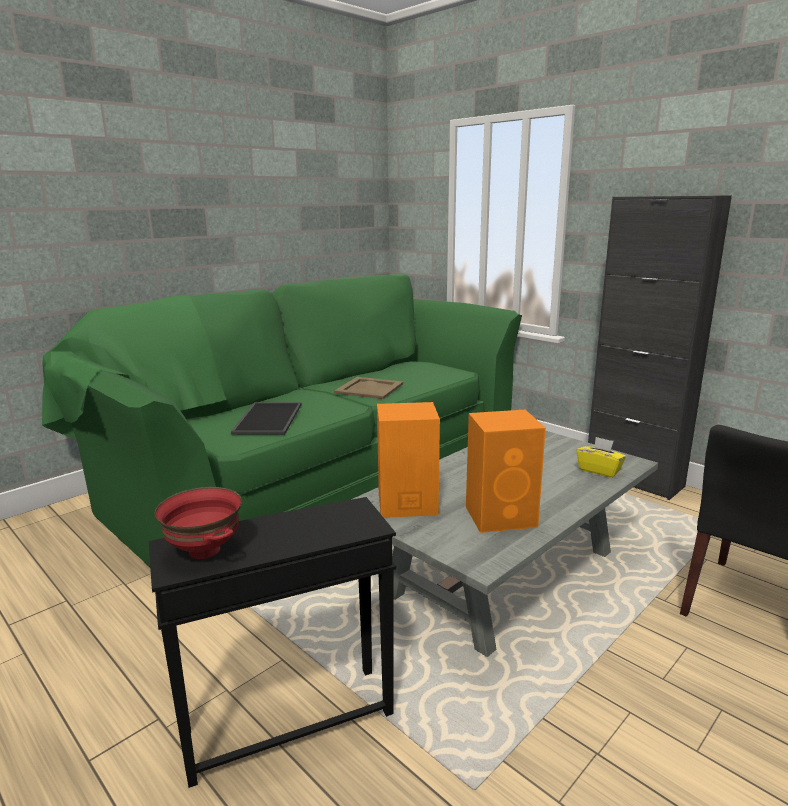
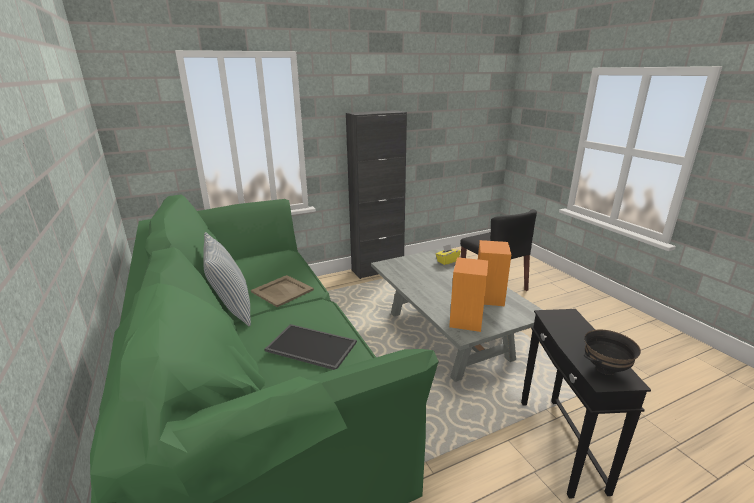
camera: 70 degrees left, 5 degrees up
(205, 550) = (604, 368): red bowl -> black bowl
(323, 382) = (232, 309): none -> pillow

